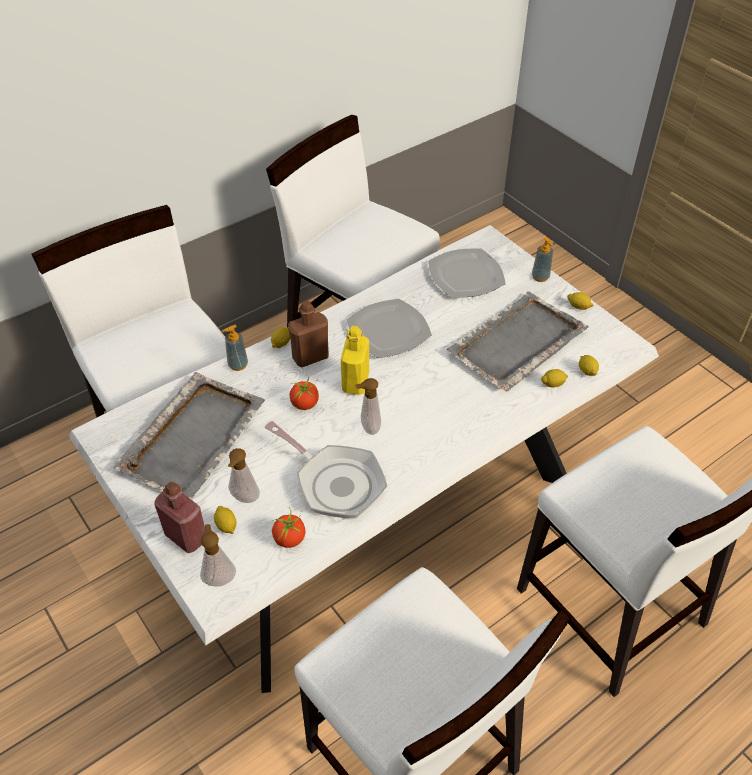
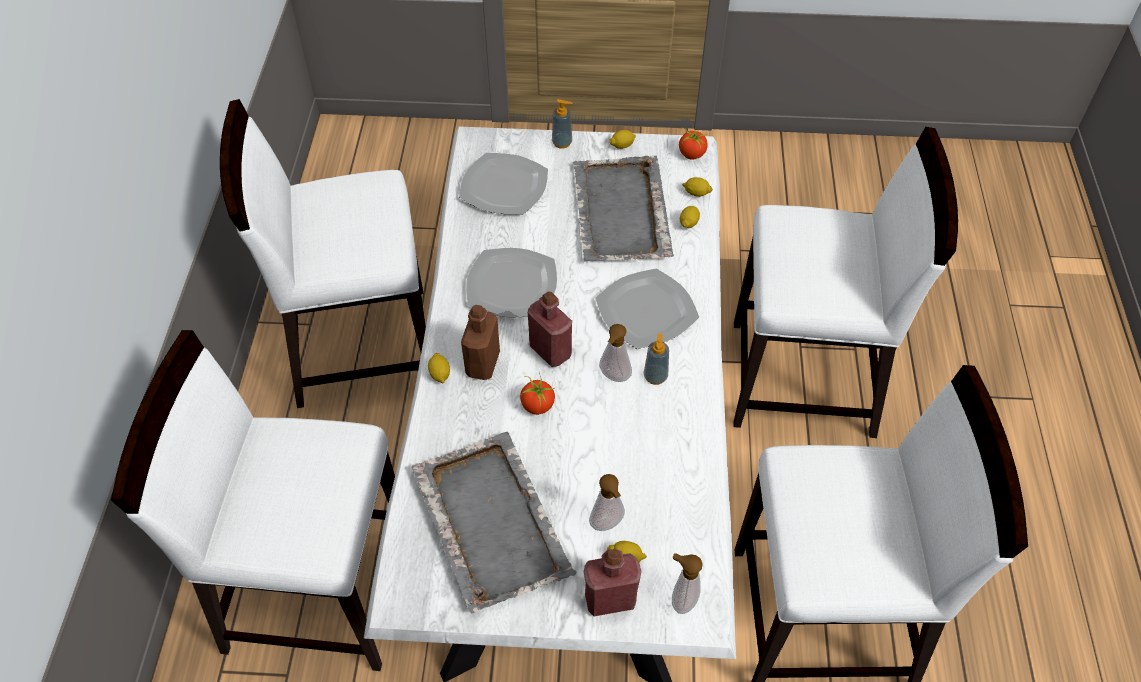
camera: 50 degrees left, 5 degrees up
(238, 365) = (431, 426): soap dispenser -> soap dispenser (655, 376)
(289, 538) = (685, 517): tomato -> tomato (691, 154)
(335, 482) = (653, 442): frying pan -> none
(355, 382) = (550, 351): yellow bottle -> red bottle
(444, 409) = (645, 311): none -> plate

